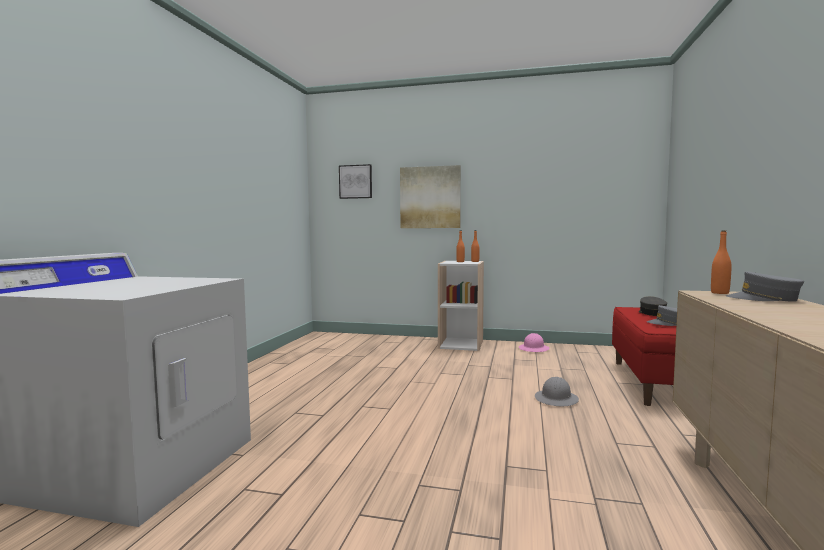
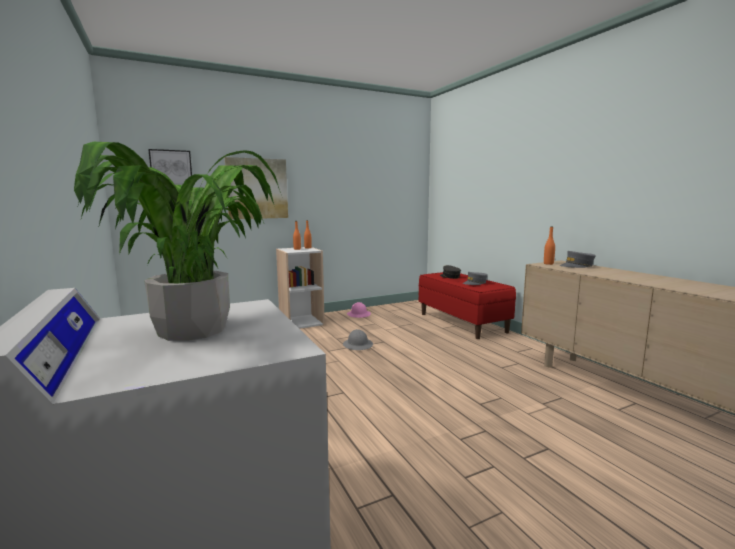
camera: 40 degrees left, 5 degrees up
(137, 284) = (193, 330): none -> potted plant
(556, 399) = (432, 349): grey hard hat -> grey hard hat (358, 345)

